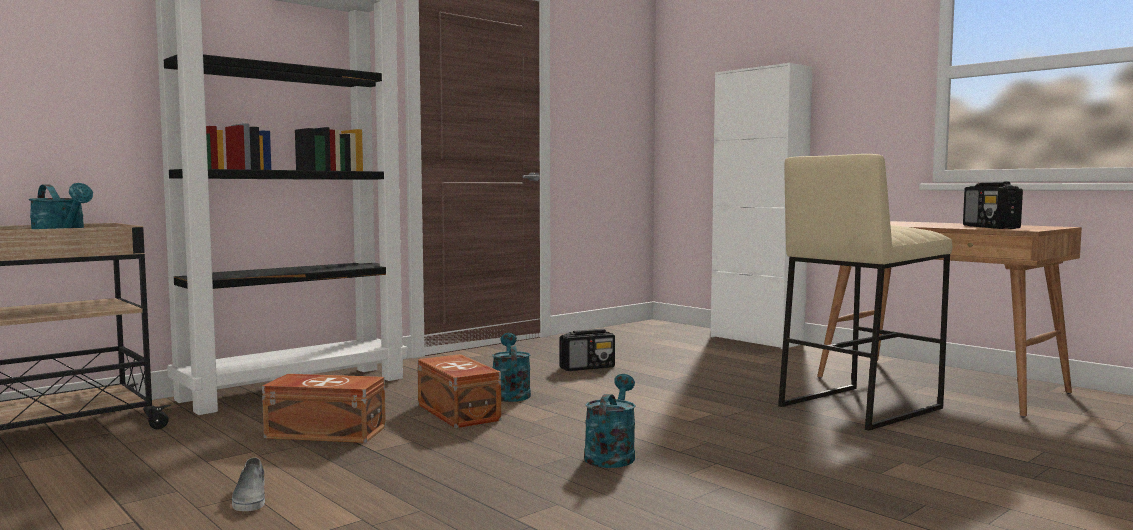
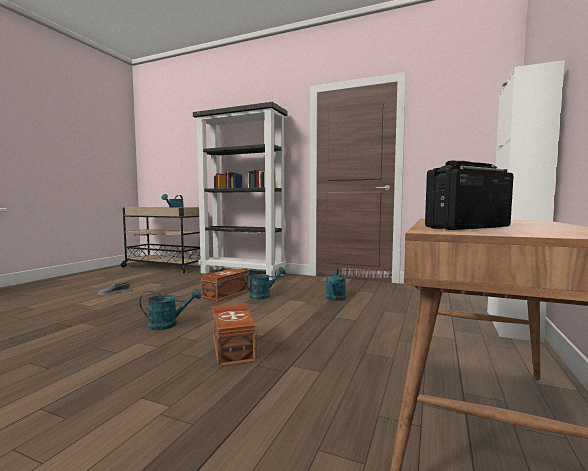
camera: 65 degrees right, 0 degrees up
(325, 431) = (188, 286): brown storage box -> brown storage box (234, 348)
(587, 368) = (335, 299): radio -> turquoise watering can
(858, 406) = (328, 380): beige stool -> none

